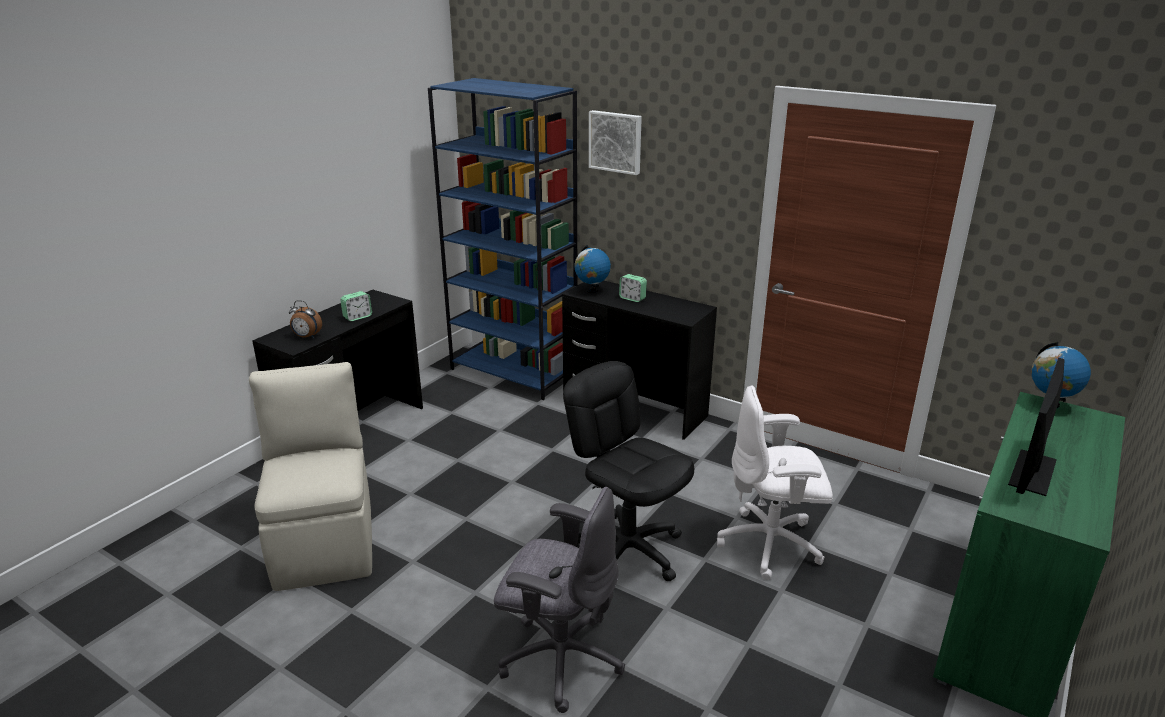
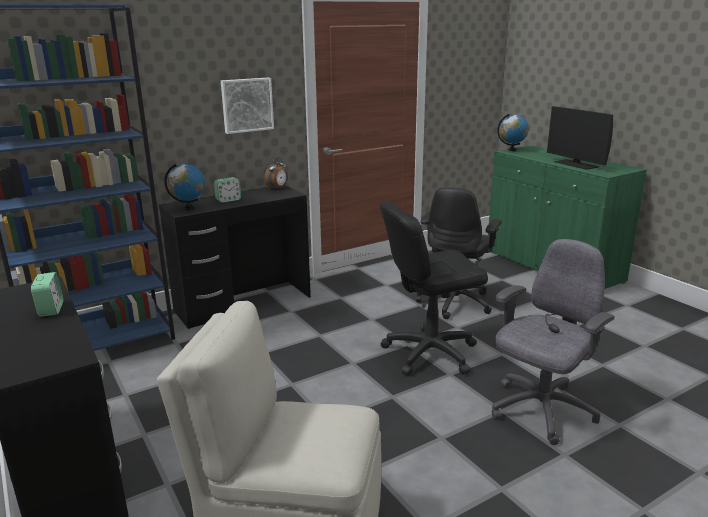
camera: 65 degrees left, 5 degrees down
(306, 337) = (53, 347): alarm clock -> alarm clock (278, 188)
(616, 142) = (165, 58): picture -> picture (246, 105)
(771, 544) = (455, 302): white office chair -> black office chair

